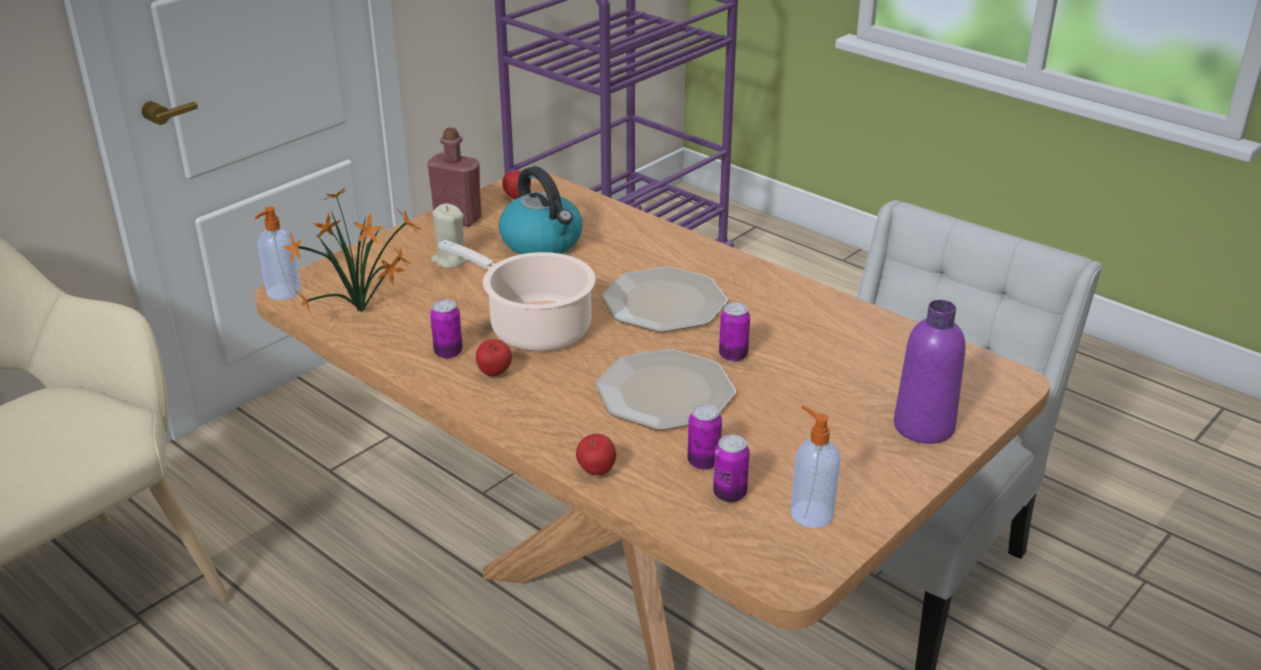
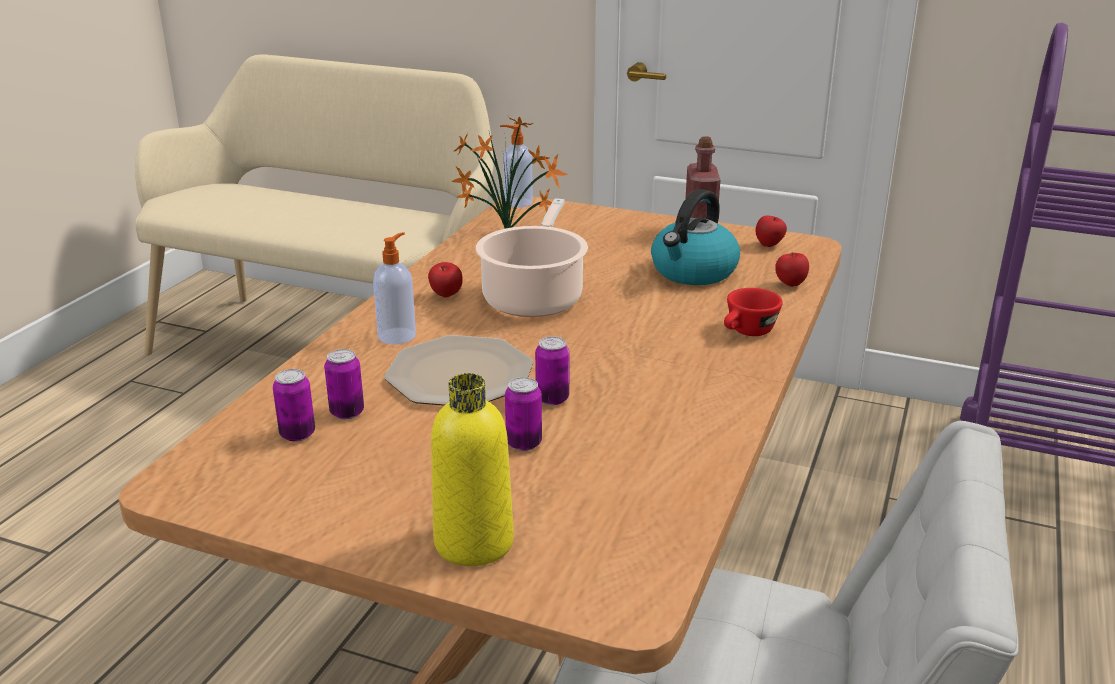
camera: 70 degrees right, 5 degrees down
(448, 352) = (469, 273): can -> can (524, 443)
(450, 260) = (622, 244): beige candle -> none
(596, 472) = (313, 365): apple -> apple (790, 285)
(664, 303) = (630, 347): plate -> none
(673, 249) = (747, 333): none -> red cup
(810, 513) = (276, 484): soap dispenser -> soap dispenser (398, 335)
(923, 426) = (474, 542): purple bottle -> yellow bottle

